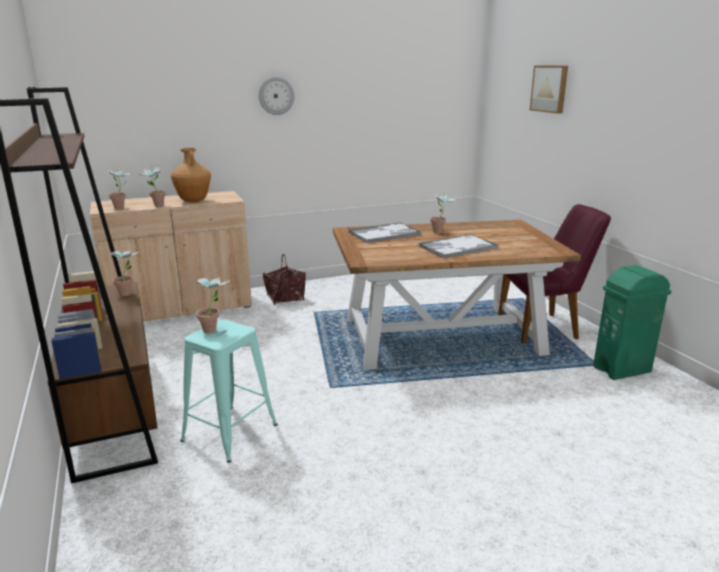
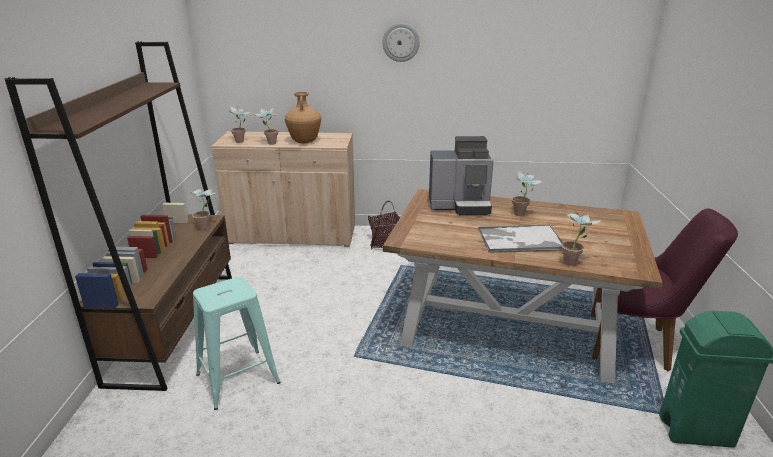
camera: 25 degrees right, 5 degrees up
(214, 329) = (223, 286): potted plant -> potted plant (573, 262)
(385, 233) = (461, 206): tray -> coffee machine
(550, 89) = (714, 54): picture -> none

